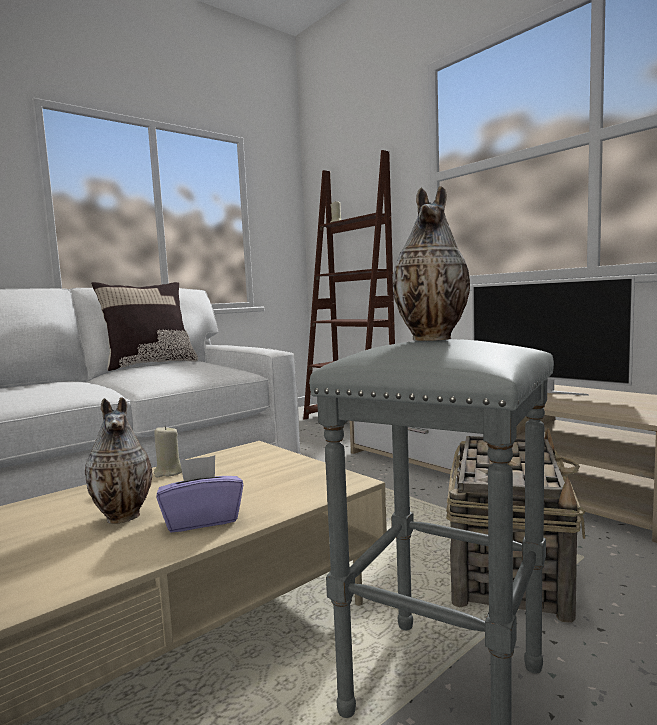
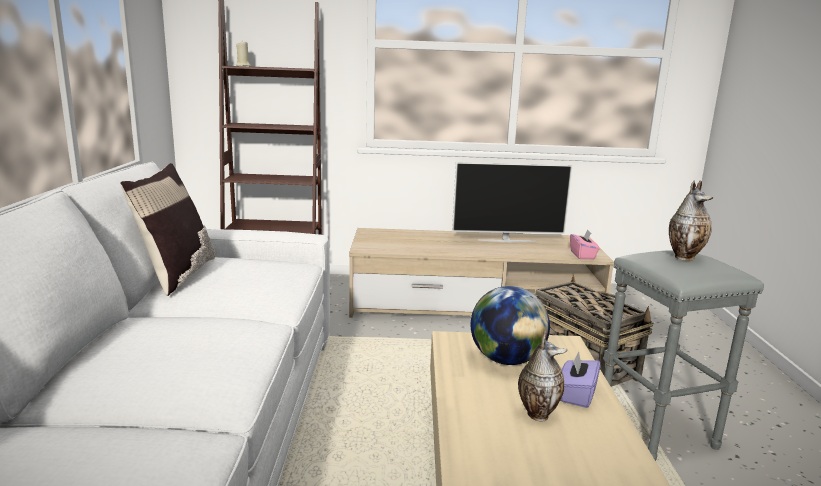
camera: 50 degrees left, 10 degrees up
(168, 472) = (462, 378): beige candle -> none
(242, 474) = (506, 360): none -> globe
(623, 414) = (583, 255): none -> pink tissue box

